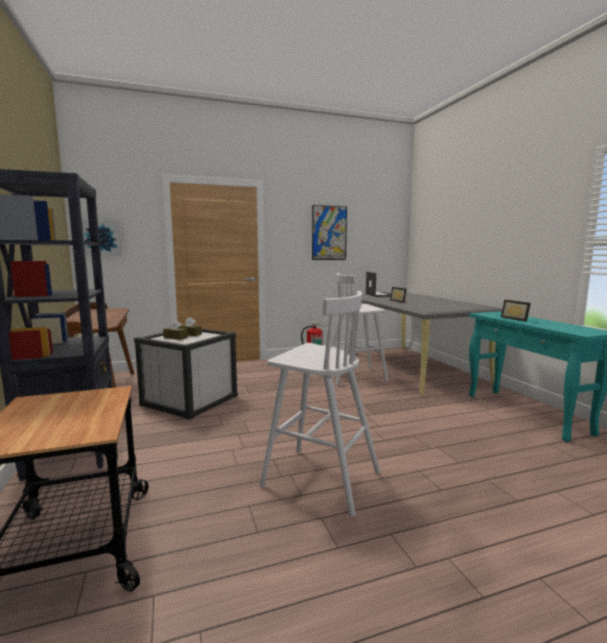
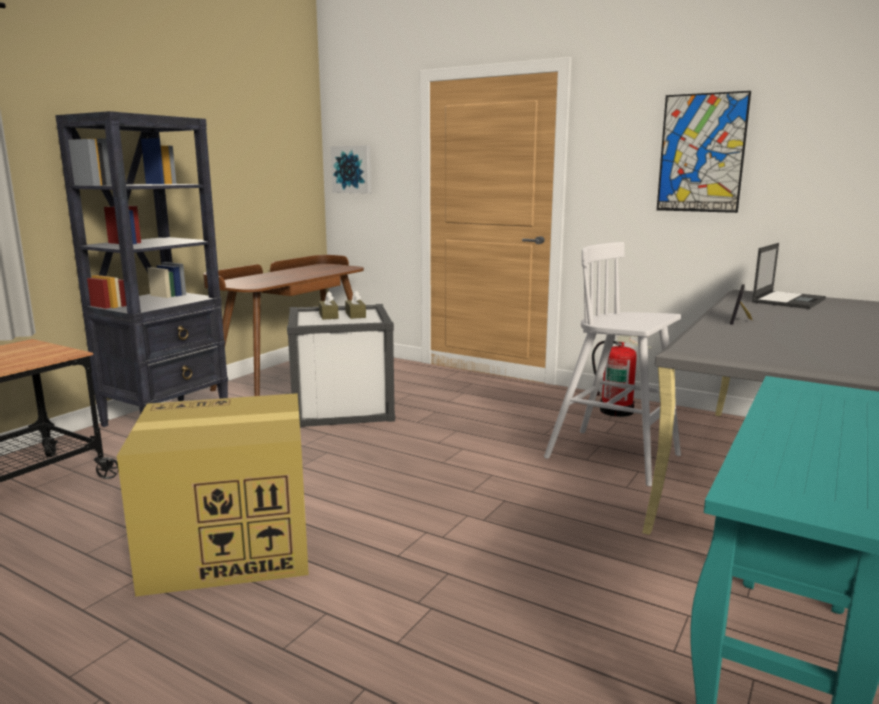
camera: 50 degrees right, 5 degrees up
(319, 478) = (226, 547): white stool -> cardboard box
(516, 319) = (800, 417): picture frame -> none

